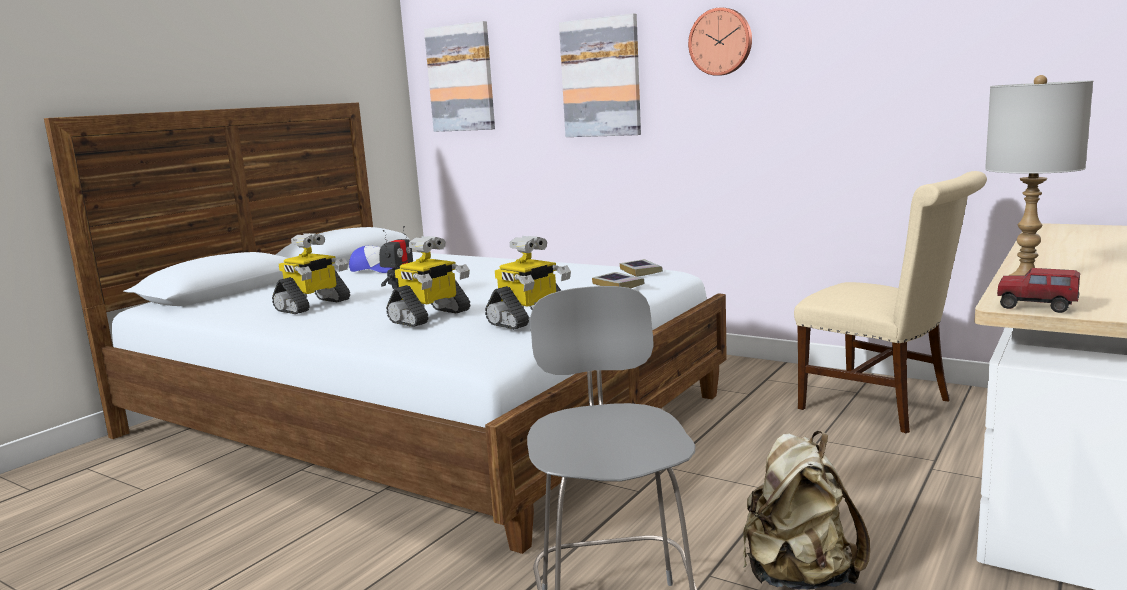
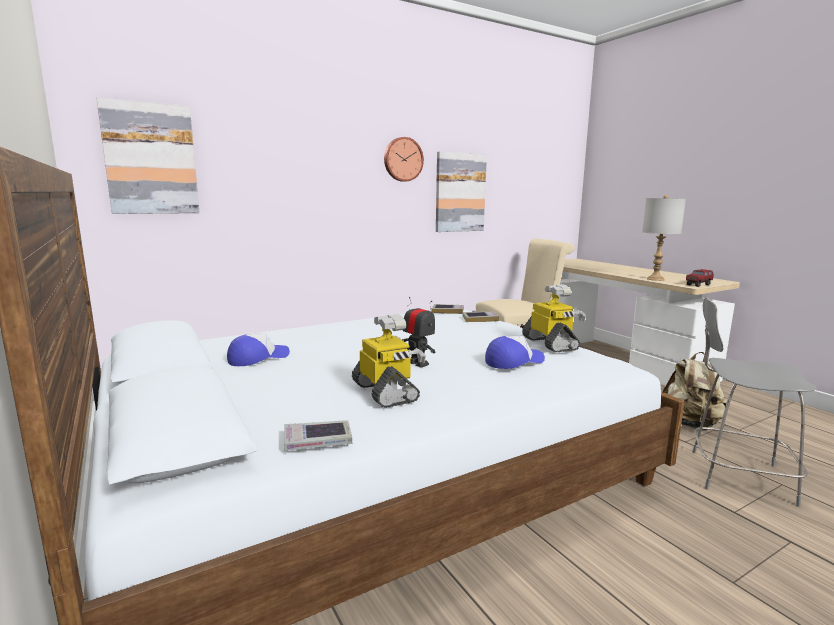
camera: 65 degrees left, 0 degrees up
(213, 312) = (317, 441): none -> book
(430, 317) = (513, 361): toy robot -> cap
(601, 78) = (314, 174): picture -> picture (460, 192)

